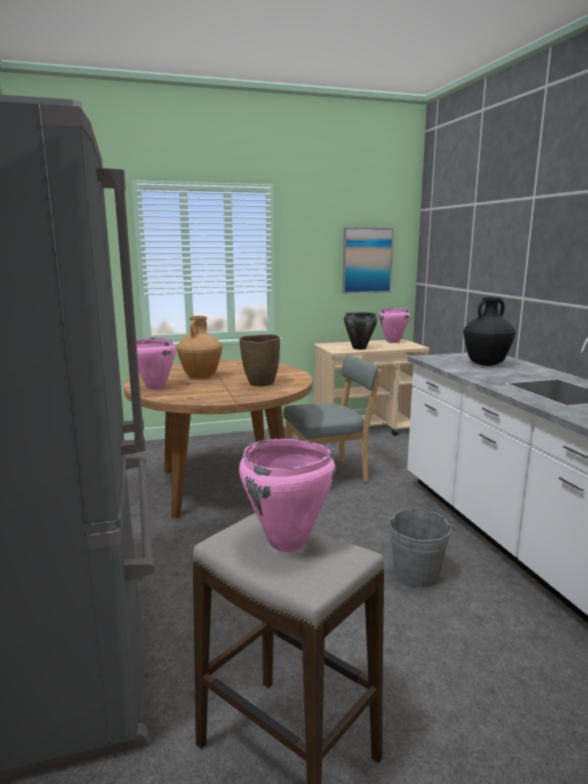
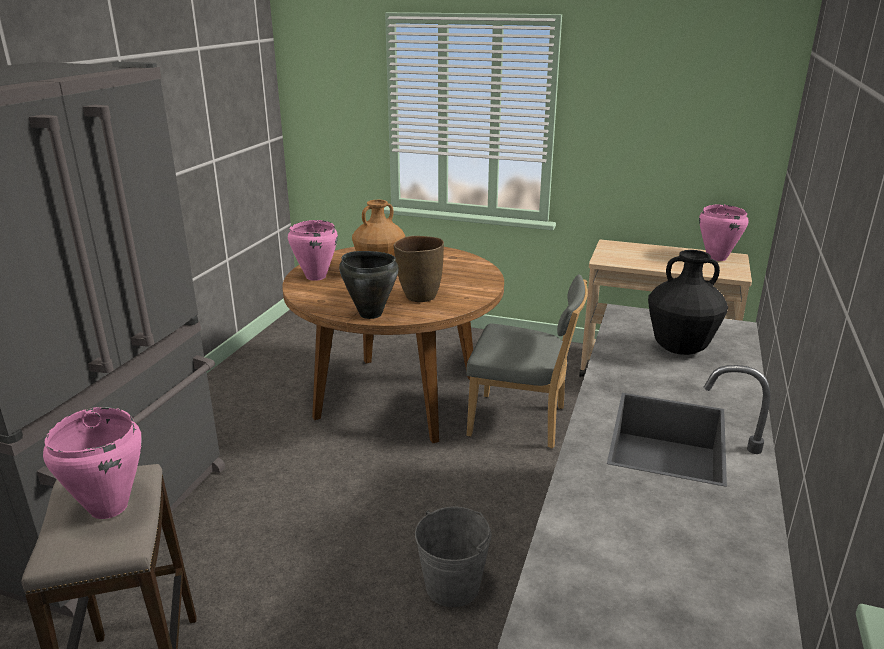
camera: 35 degrees right, 10 degrees up
(359, 348) = (642, 261): black cooking pot -> black cooking pot (370, 314)
(367, 260) = (699, 129): picture -> none

